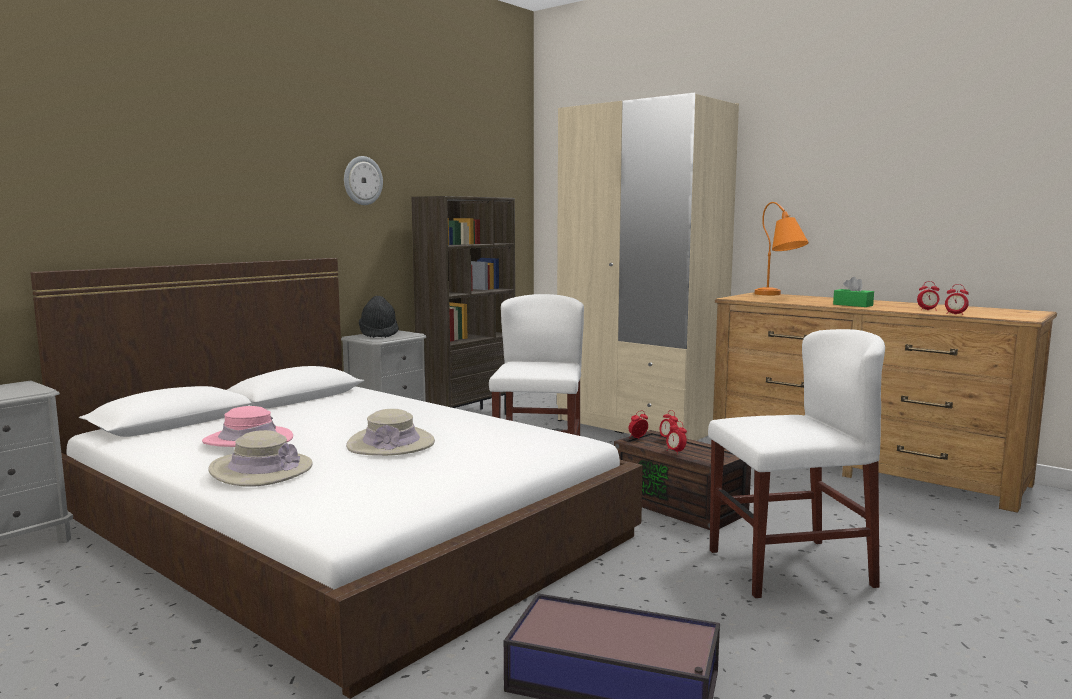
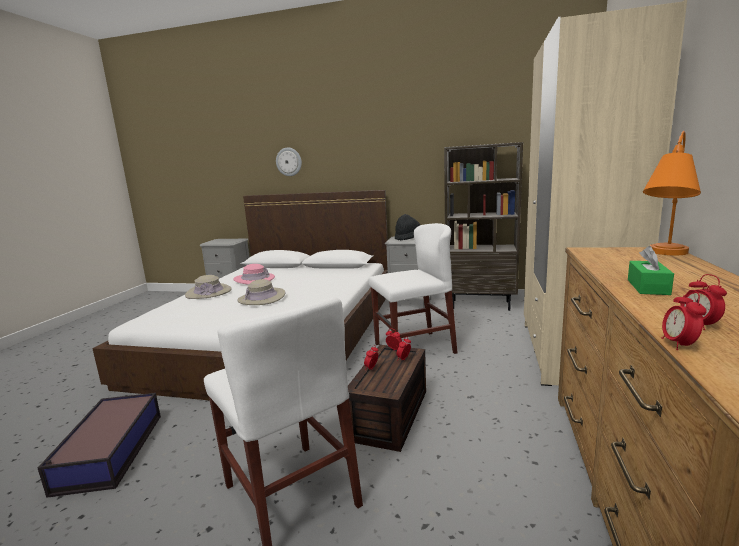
camera: 65 degrees right, 5 degrees up
(362, 180) = (410, 140): wall clock -> wall clock (289, 162)

